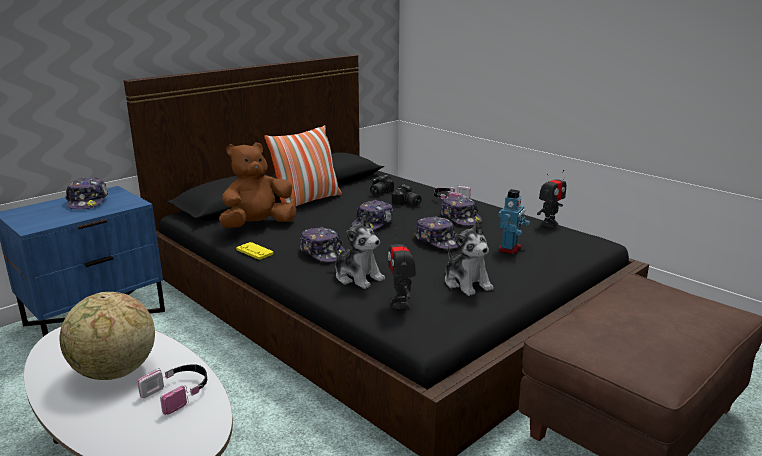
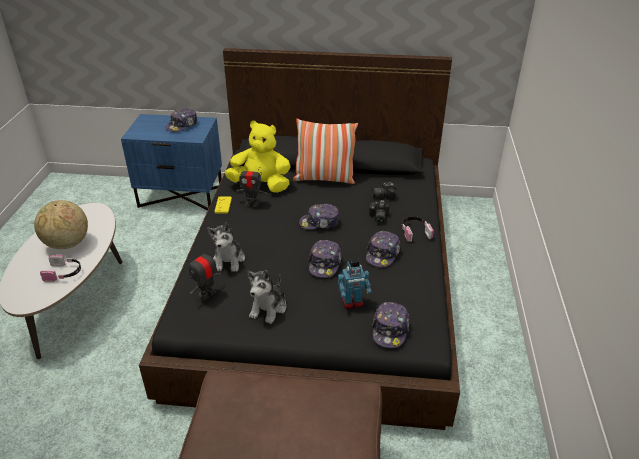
camera: 50 degrees right, 15 degrees up
(258, 225) = (261, 184): brown plush toy -> yellow plush toy
(323, 253) = (249, 229): cap -> cap (390, 330)
(549, 224) = (433, 302): toy robot -> toy robot (252, 203)

